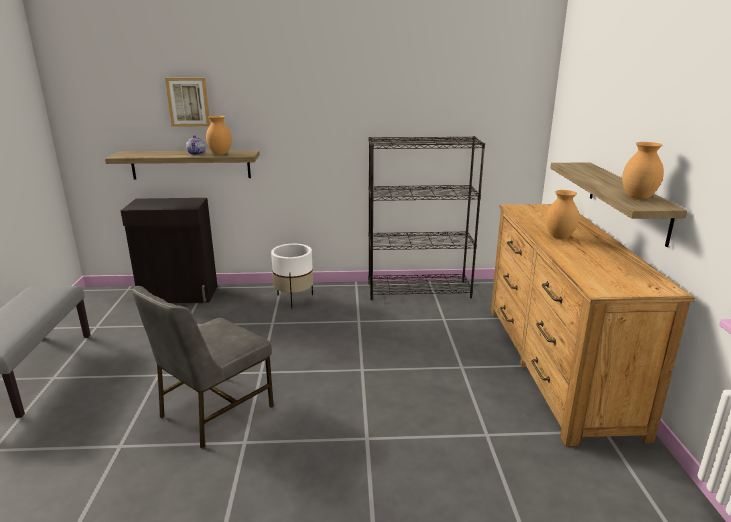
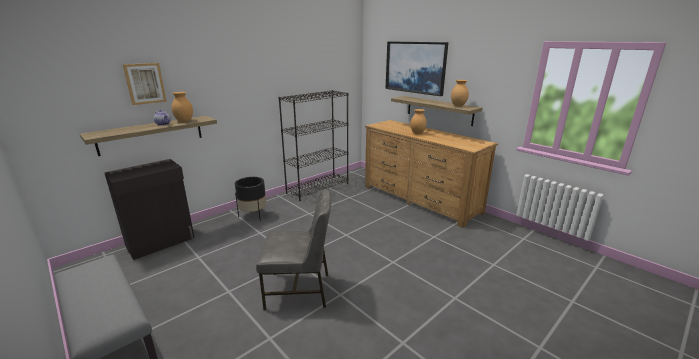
camera: 40 degrees left, 0 degrees up
(214, 411) = (299, 290): grey chair -> grey chair turned 90 degrees counterclockwise
(294, 299) = (253, 216): white planter -> black planter
(610, 108) = (415, 67): none -> picture

